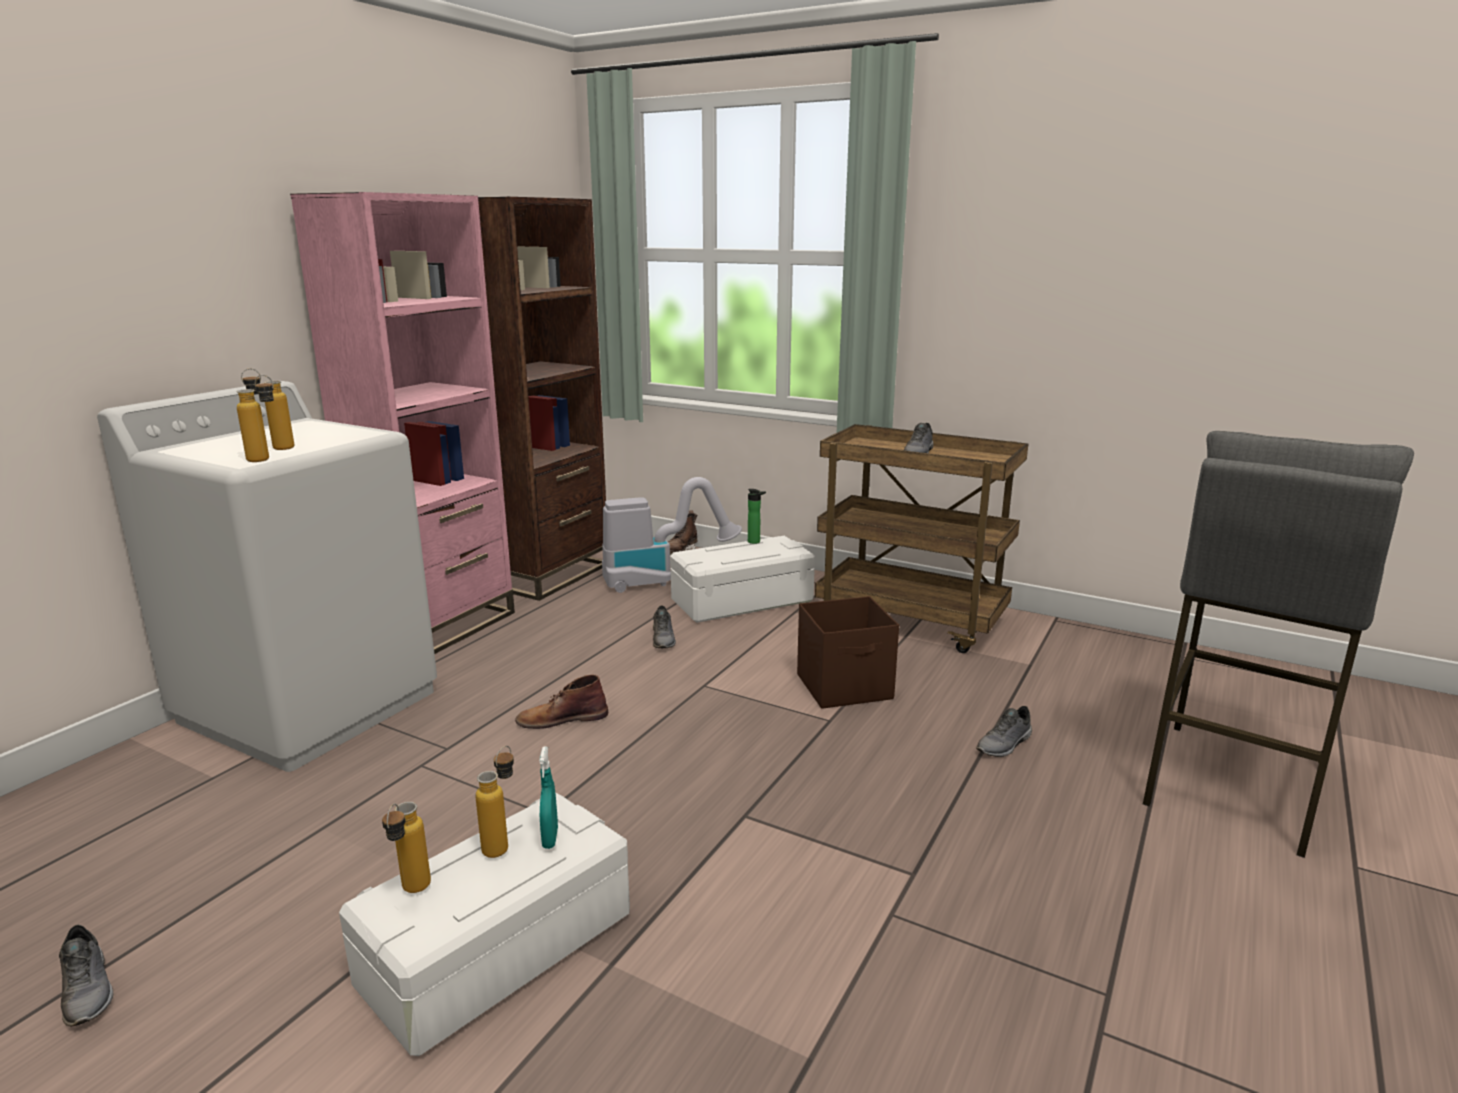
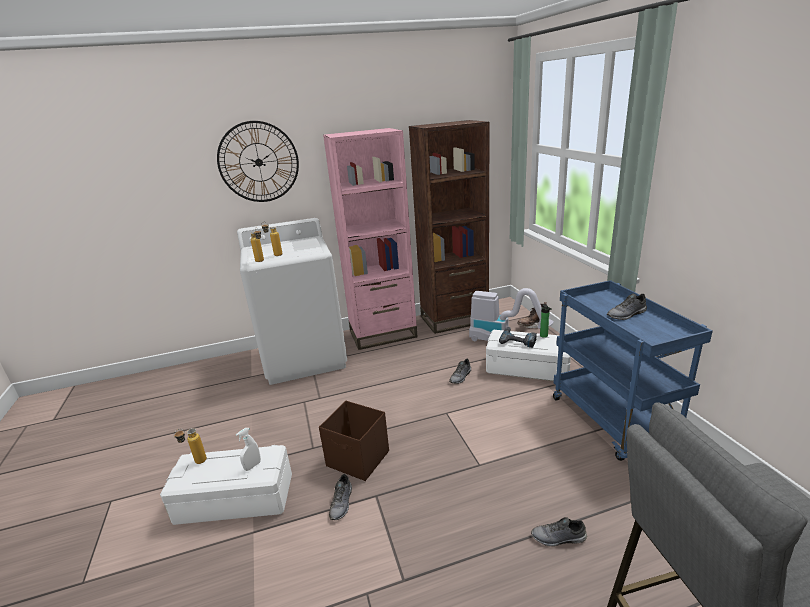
camera: 45 degrees right, 5 degrees up
(89, 990) = (151, 442): grey shoe -> grey shoe (342, 503)
(144, 243) = (258, 162): none -> wall clock
(502, 844) = (239, 459): bottle -> none
(550, 838) = (252, 466): turquoise spray bottle -> white spray bottle
(561, 718) = (370, 403): brown boot -> none
(728, 554) = (518, 340): none -> power drill
(845, 687) = (514, 448): brown storage box -> brown storage box (358, 459)
(912, 621) = (613, 422): brown cart -> blue cart

